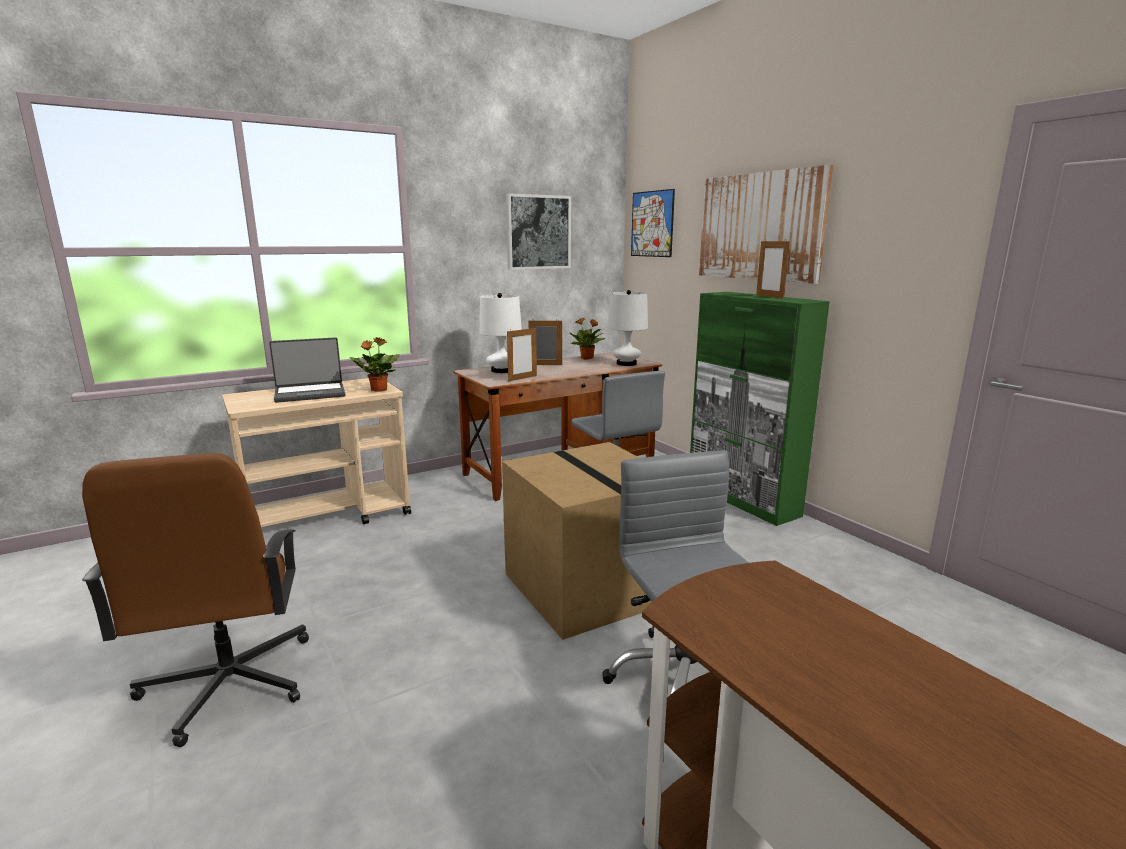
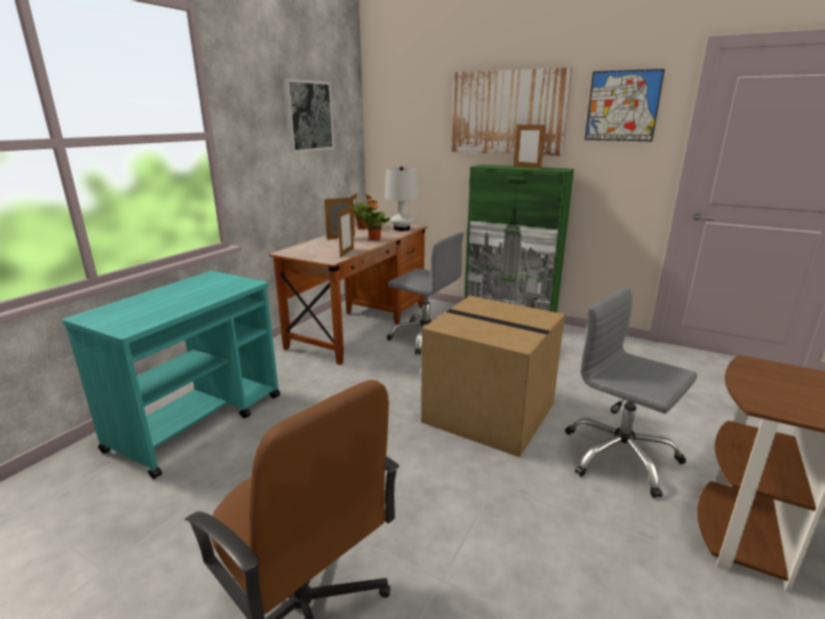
camera: 30 degrees left, 5 degrees up
(310, 393) = (174, 300): laptop -> none
(329, 517) = (199, 421): beige cart -> turquoise cart
(378, 390) = (241, 284): potted plant -> potted plant (374, 239)
(501, 370) = (314, 248): white table lamp -> none
(652, 224) = (396, 108): picture -> picture (622, 106)

